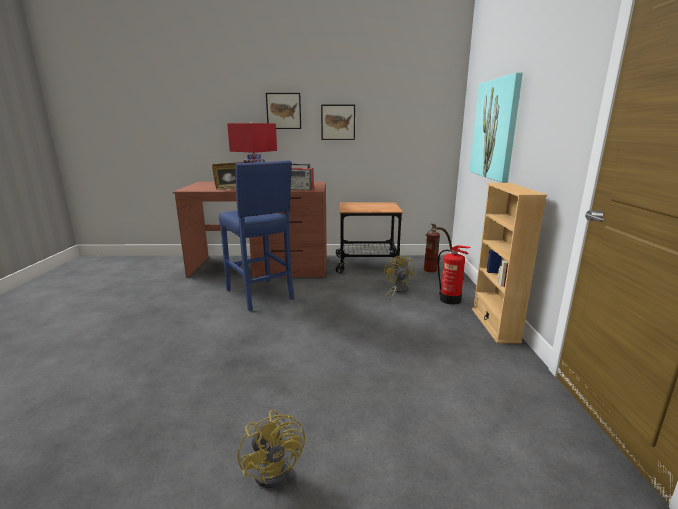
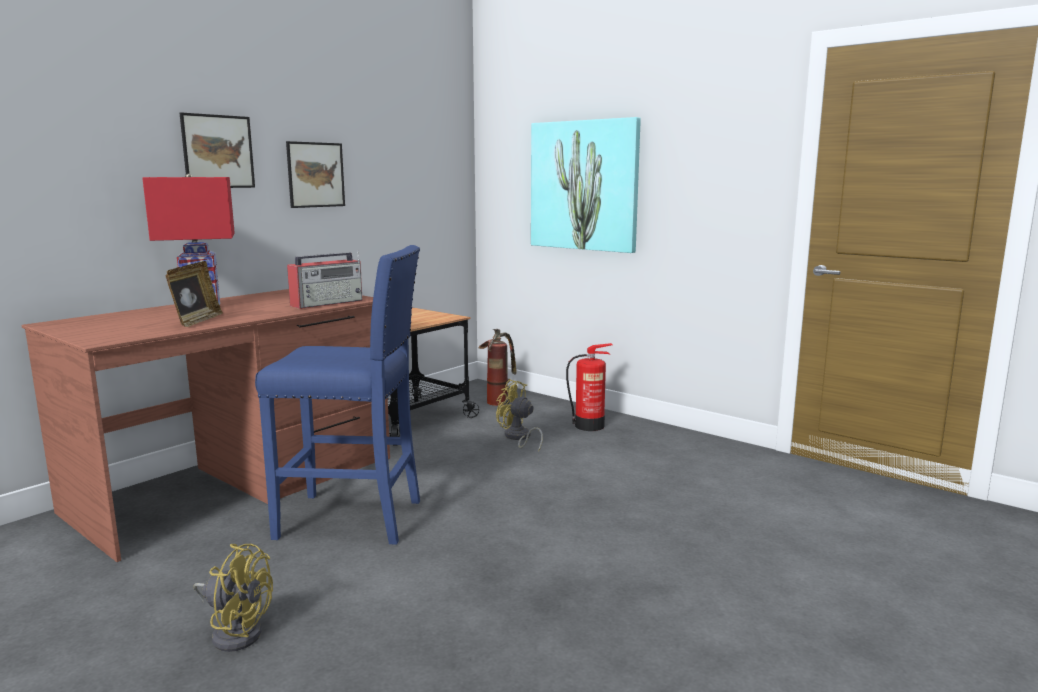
camera: 50 degrees left, 5 degrees down
(276, 467) = (813, 641): yellow fan -> yellow fan (236, 631)
(495, 325) = (673, 433): beige bookcase -> none

